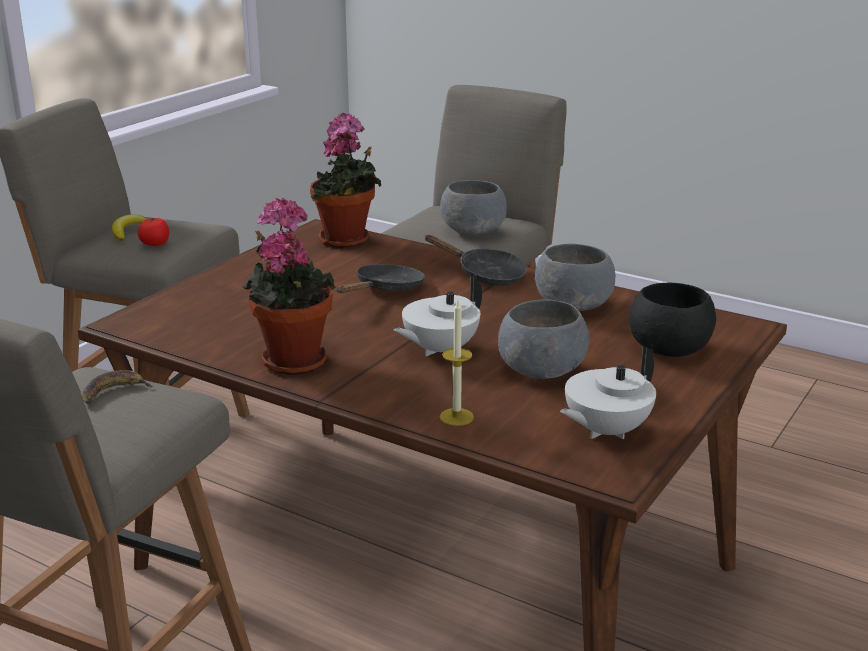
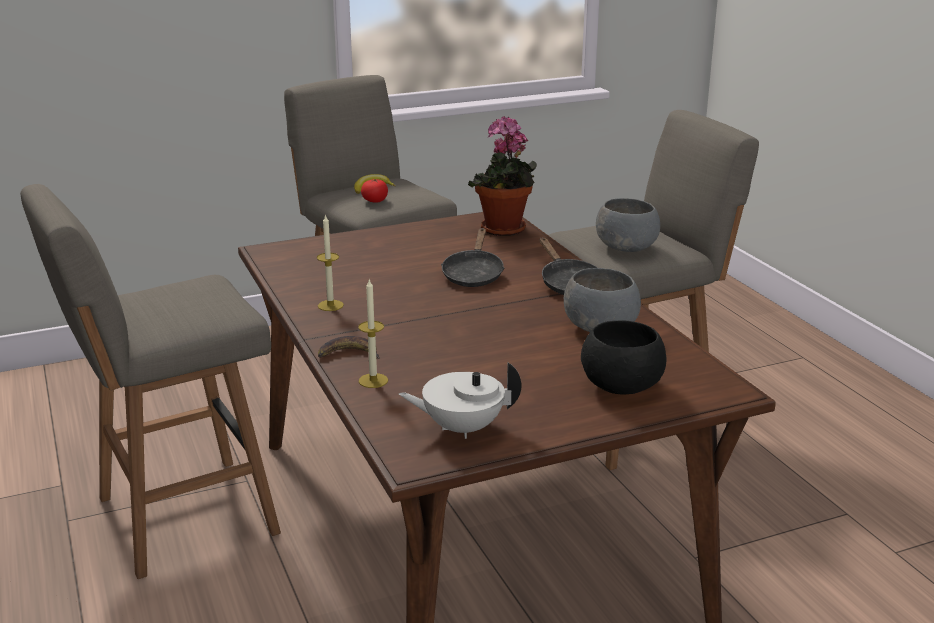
camera: 35 degrees right, 0 degrees up
(113, 392) = (203, 295): banana -> banana (348, 354)
(292, 359) = (330, 305): potted plant -> candle
(385, 289) = (473, 274): black frying pan -> black frying pan turned 120 degrees clockwise
(439, 350) = (439, 330): white teapot -> none
(540, 370) = (489, 368): grey bowl -> none

